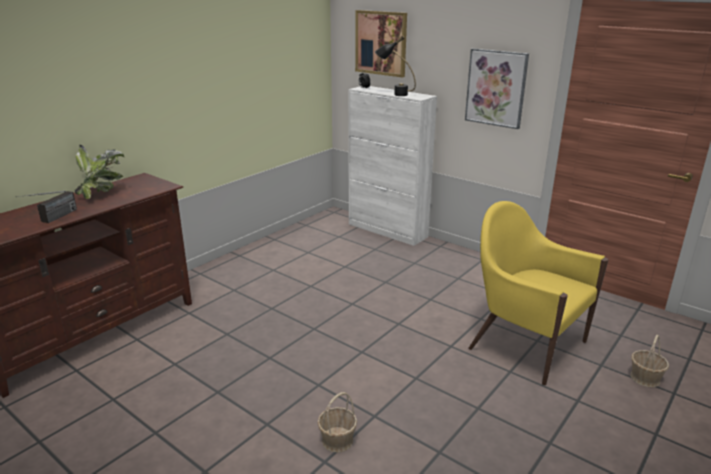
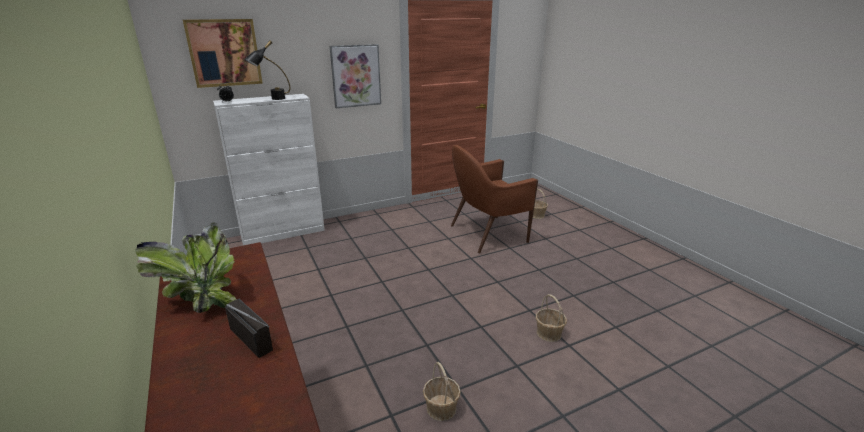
camera: 65 degrees left, 0 degrees up
(190, 388) = (441, 408): none -> basket
(525, 344) = (486, 234): yellow armchair -> brown armchair

